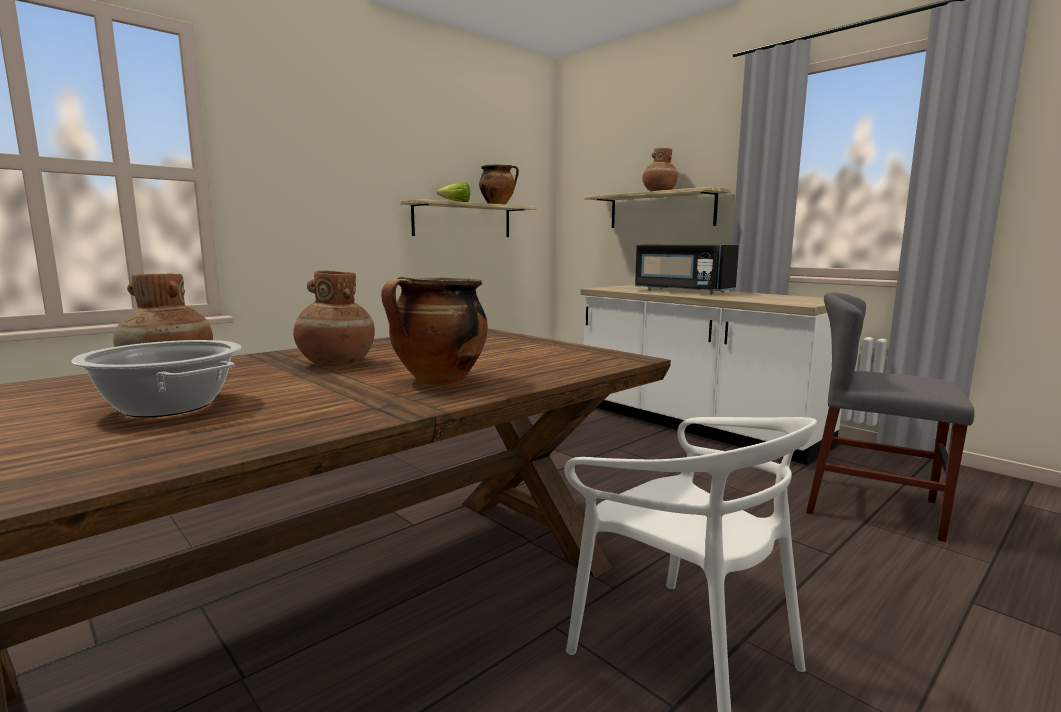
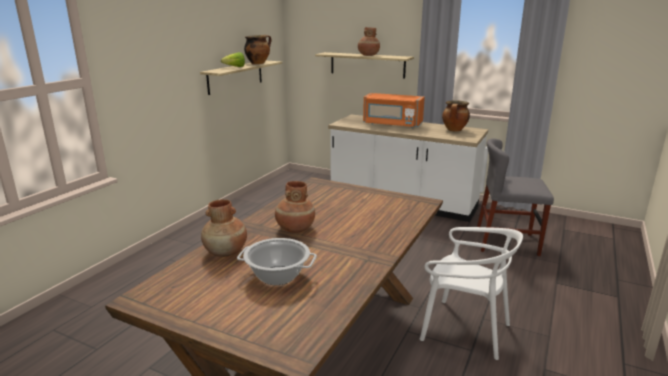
camera: 20 degrees left, 10 degrees up
(439, 381) = (365, 235): cooking pot -> cooking pot (454, 130)
(682, 291) = (392, 124): black microwave -> orange microwave

